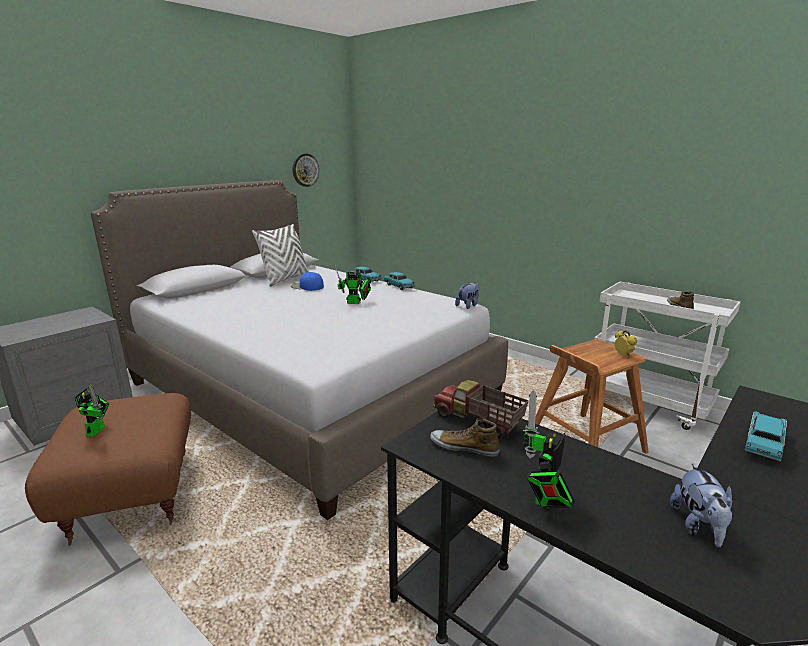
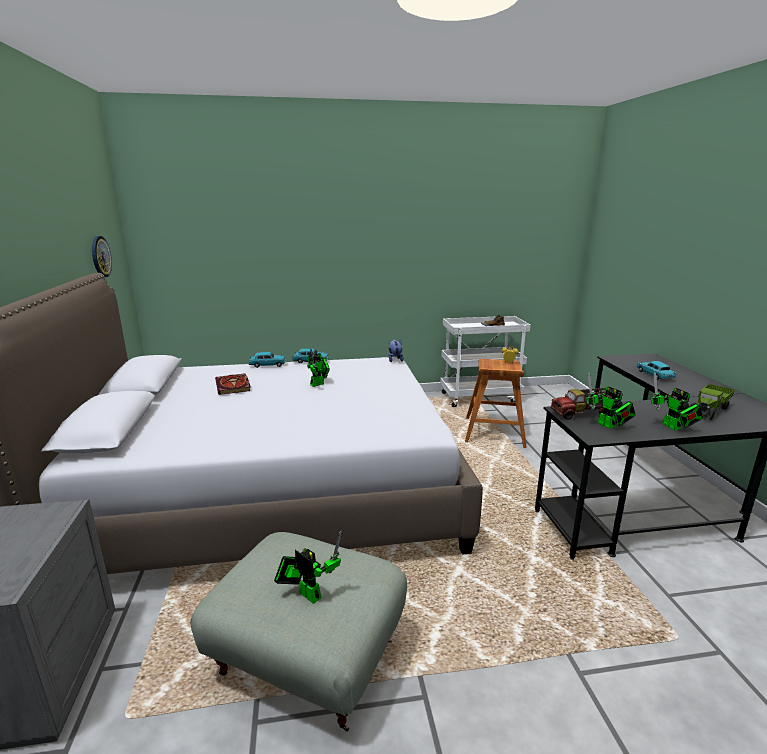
camera: 50 degrees left, 0 degrees up
(130, 495) = (306, 661): brown ottoman -> grey ottoman
(285, 279) = (187, 387): white pillow -> none
(307, 286) = (234, 386): blue cap -> book
(464, 447) = (608, 426): shoe -> toy robot
(698, 526) = (709, 410): plush toy -> toy truck

